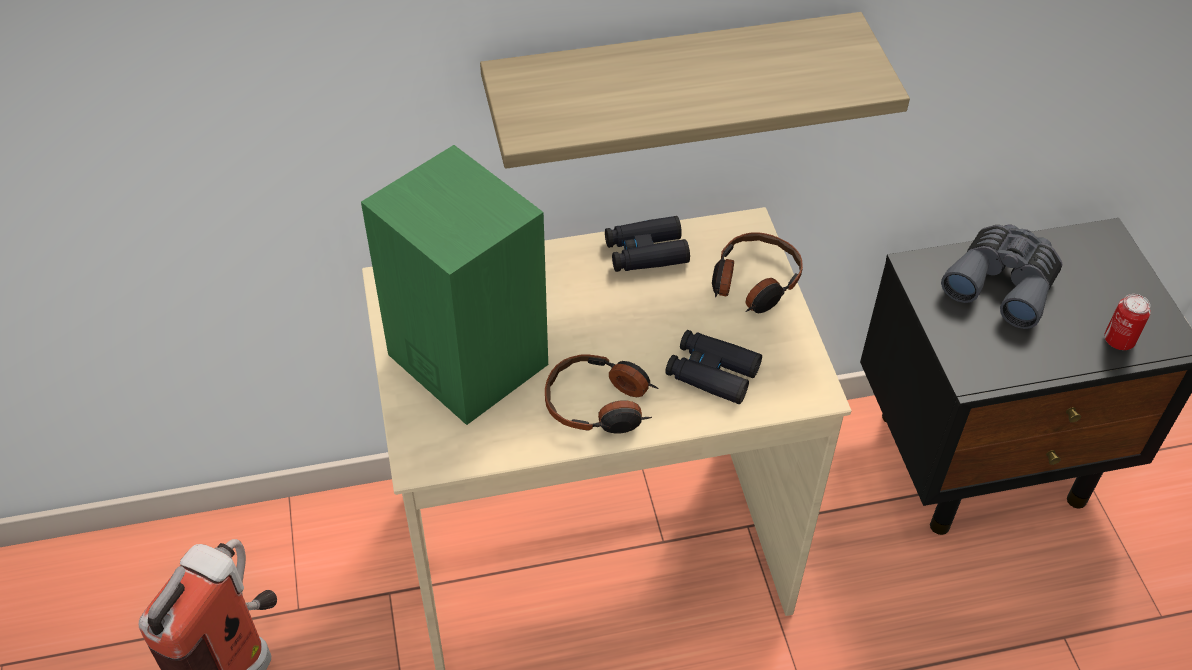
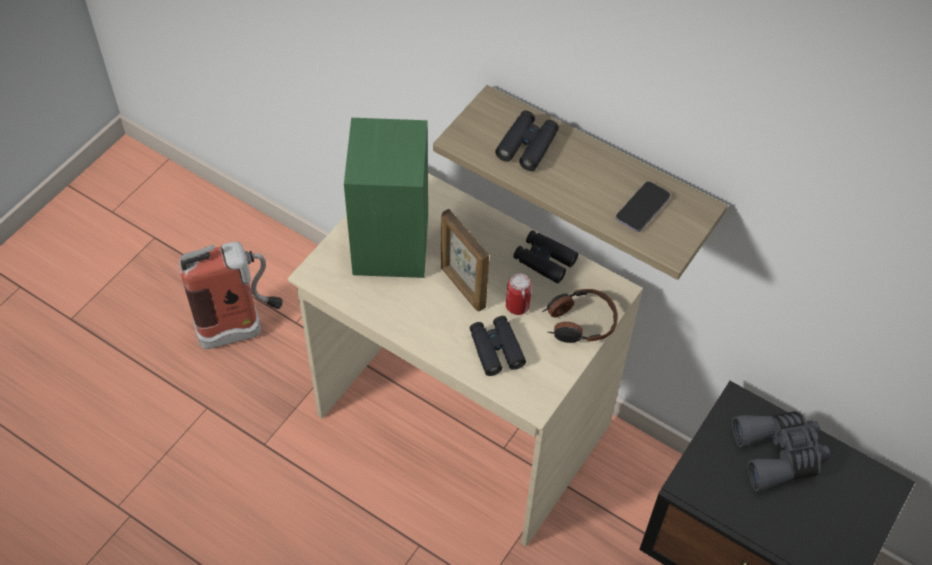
camera: 45 degrees right, 5 degrees up
(600, 342) = (462, 287): none -> picture frame
(600, 404) = (423, 318): headphones -> none
(607, 88) = (527, 145): none -> black binoculars
(796, 66) = (642, 208): none -> phone
(1119, 340) = (805, 545): can -> can (517, 306)

